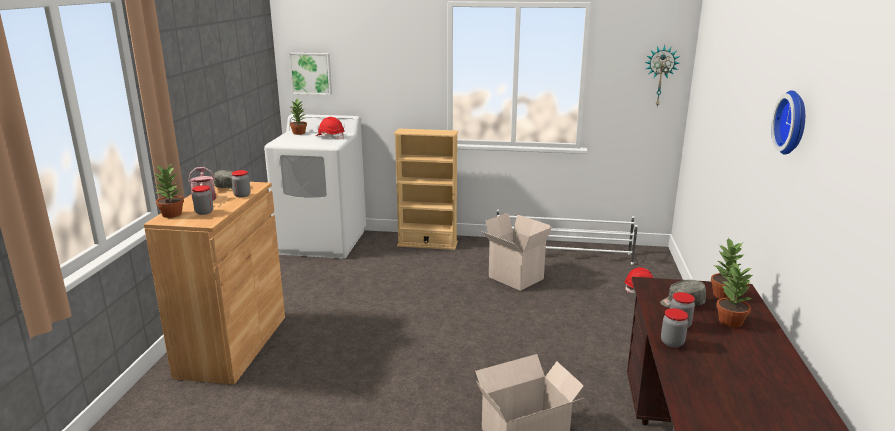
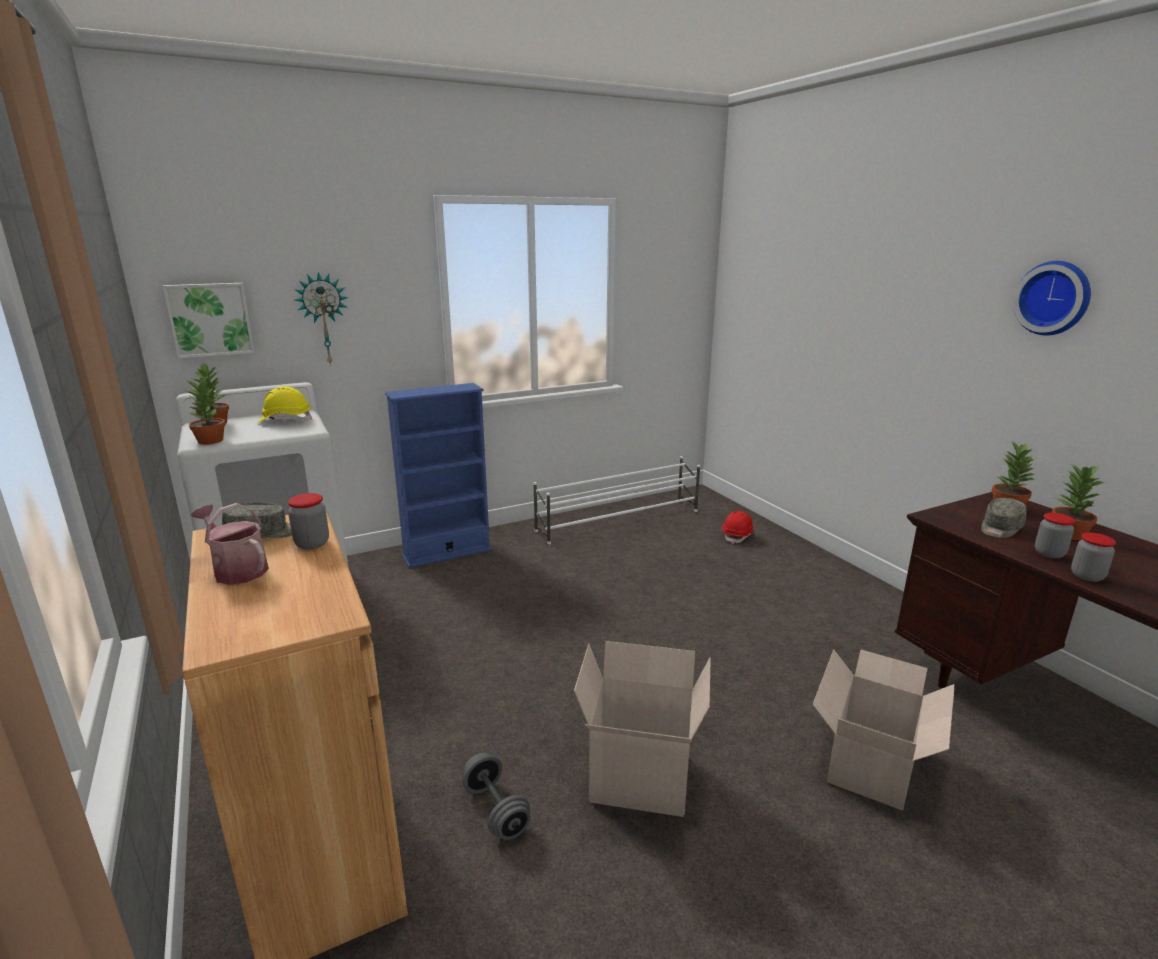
camera: 35 degrees left, 0 degrees up
(172, 214) = (223, 626): potted plant -> potted plant (211, 441)
(204, 212) = (292, 598): jar -> none
(307, 366) = (496, 810): none -> grey dumbbell
(330, 137) = (285, 420): red hard hat -> yellow hard hat
(427, 244) = (447, 553): beige bookcase -> blue bookcase
(514, 278) = (605, 564): cardboard box -> cardboard box (638, 781)
(660, 76) = (688, 288): wall clock -> wall clock (323, 319)

